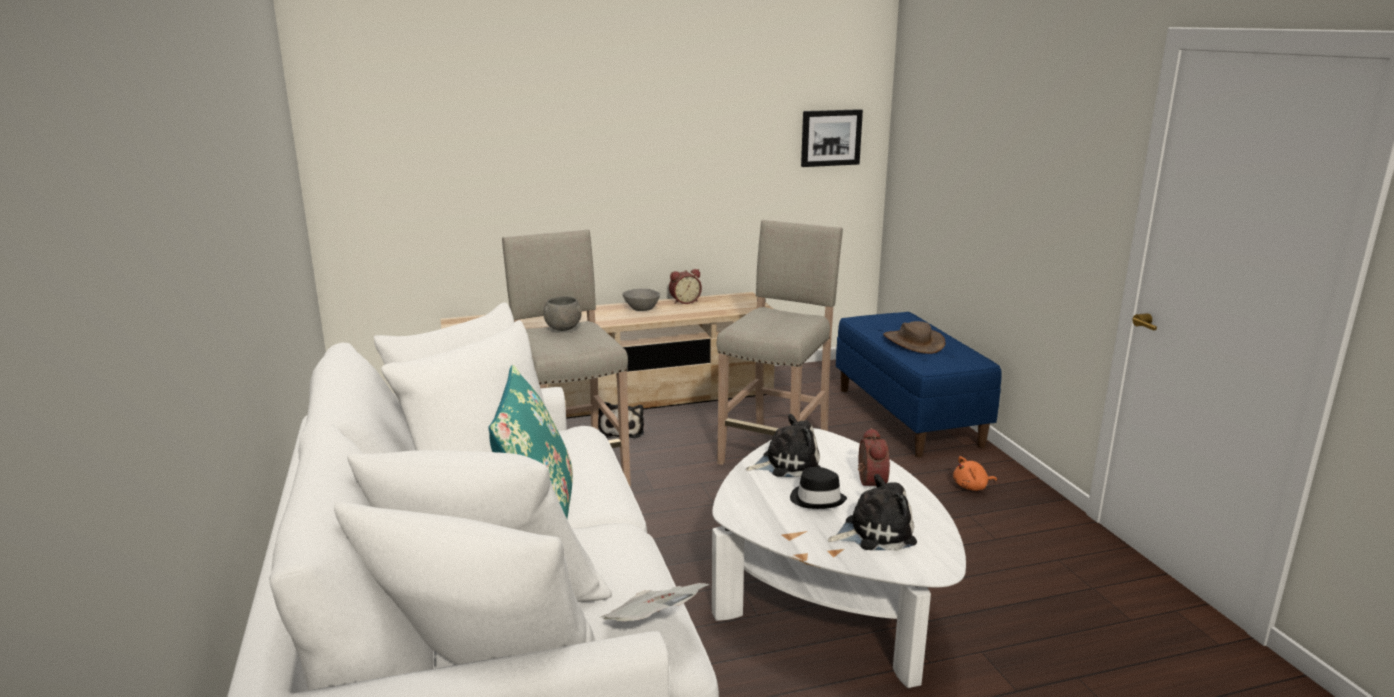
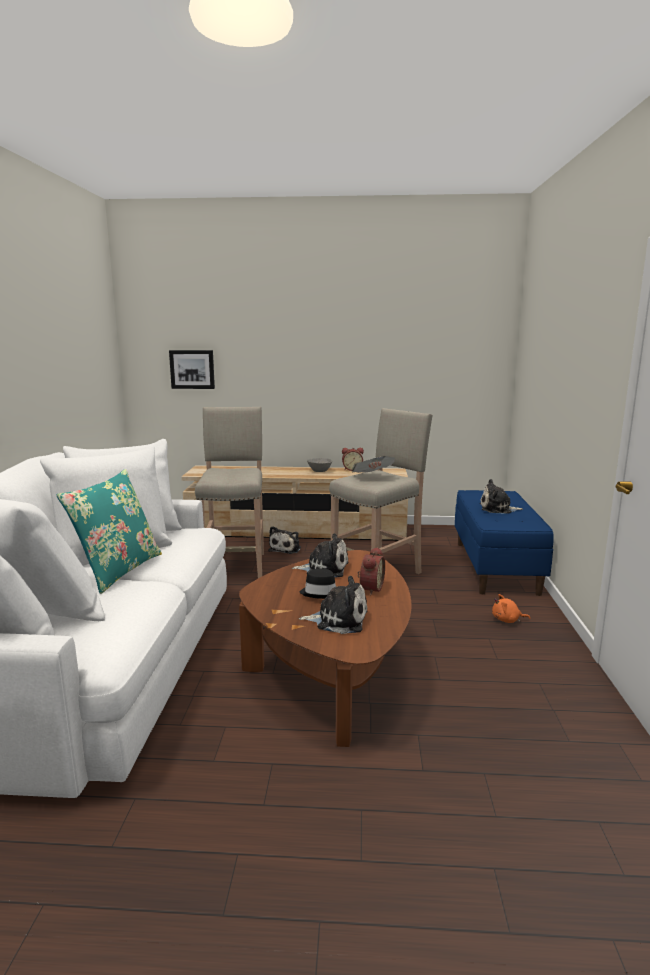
camera: 20 degrees right, 5 degrees down
(564, 329) = (234, 470): grey bowl -> none
(654, 625) = (107, 641): newspaper -> newspaper (372, 477)
(828, 595) = (333, 671): white coffee table -> brown coffee table
(830, 137) = (468, 361): picture -> picture (192, 369)
(913, 342) = (497, 509): brown hat -> plush toy

